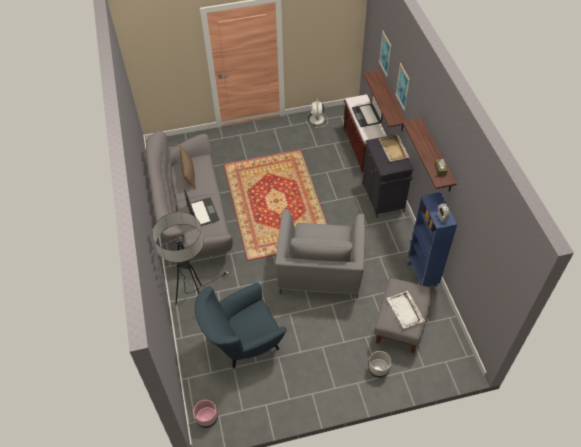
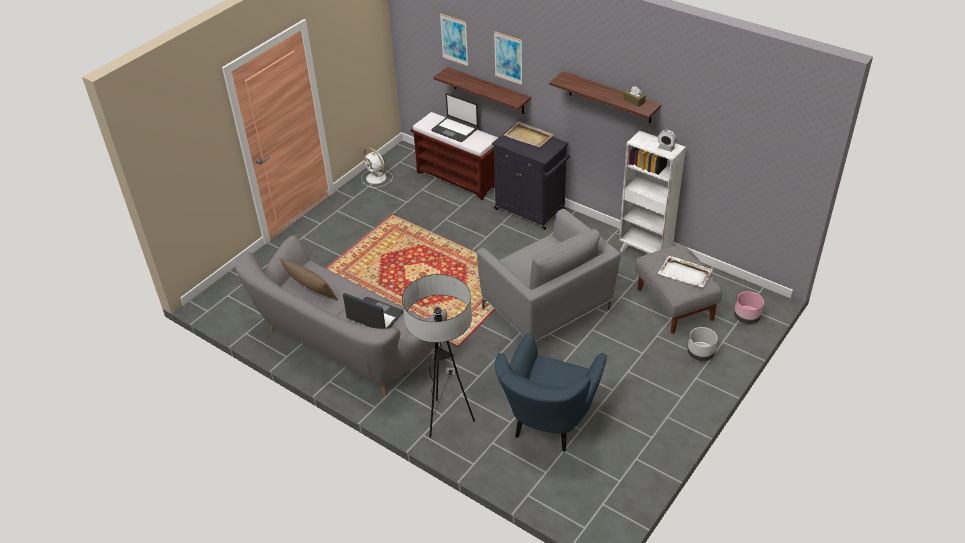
camera: 40 degrees left, 10 degrees down
(207, 418) = (593, 515): pink planter -> pink planter (746, 317)
(422, 275) = (645, 252): blue bookcase -> white bookcase

